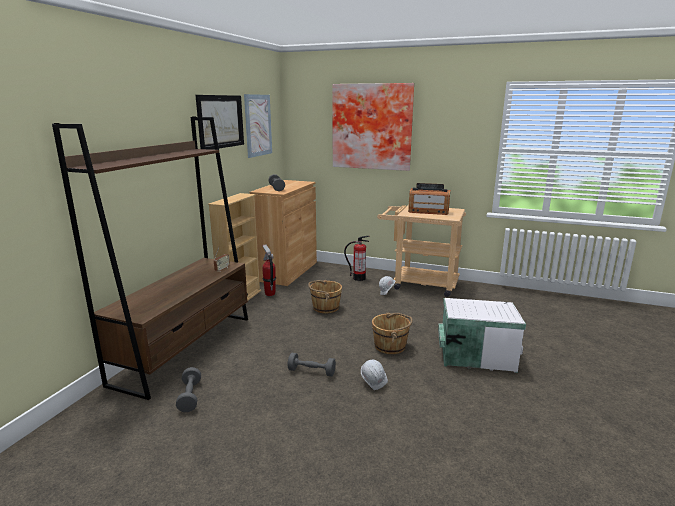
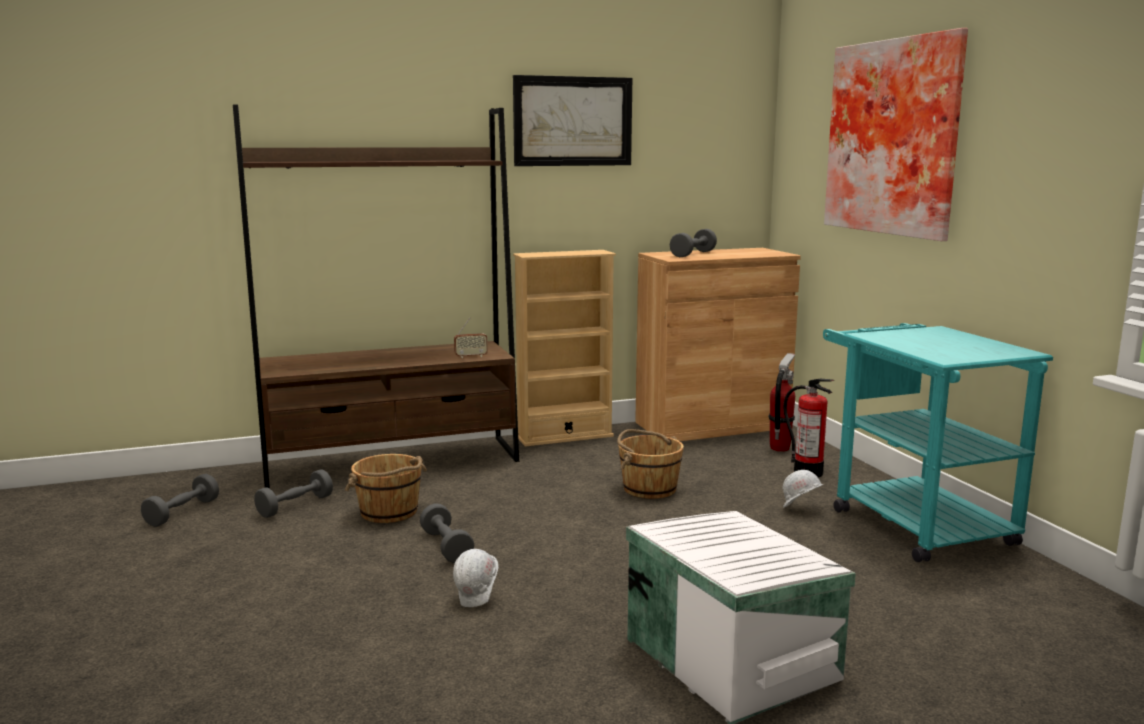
camera: 50 degrees right, 5 degrees down
(125, 441) = (182, 513): none -> grey dumbbell
(258, 125) = (685, 134): picture -> none
(270, 294) = (616, 444): fire extinguisher -> fire extinguisher (780, 448)
(390, 346) = (615, 574): brown bucket -> brown bucket (389, 512)
(419, 283) = (911, 521): beige cart -> turquoise cart
(428, 211) = (935, 341): radio -> none

